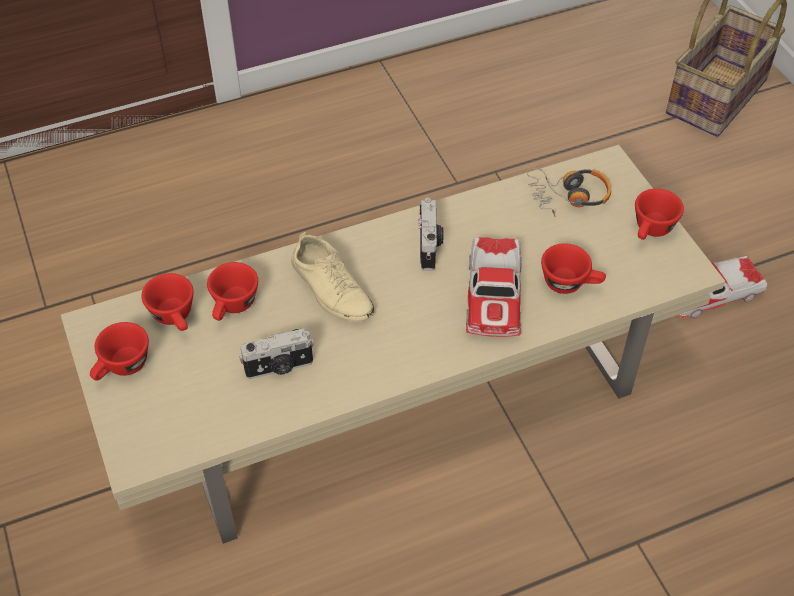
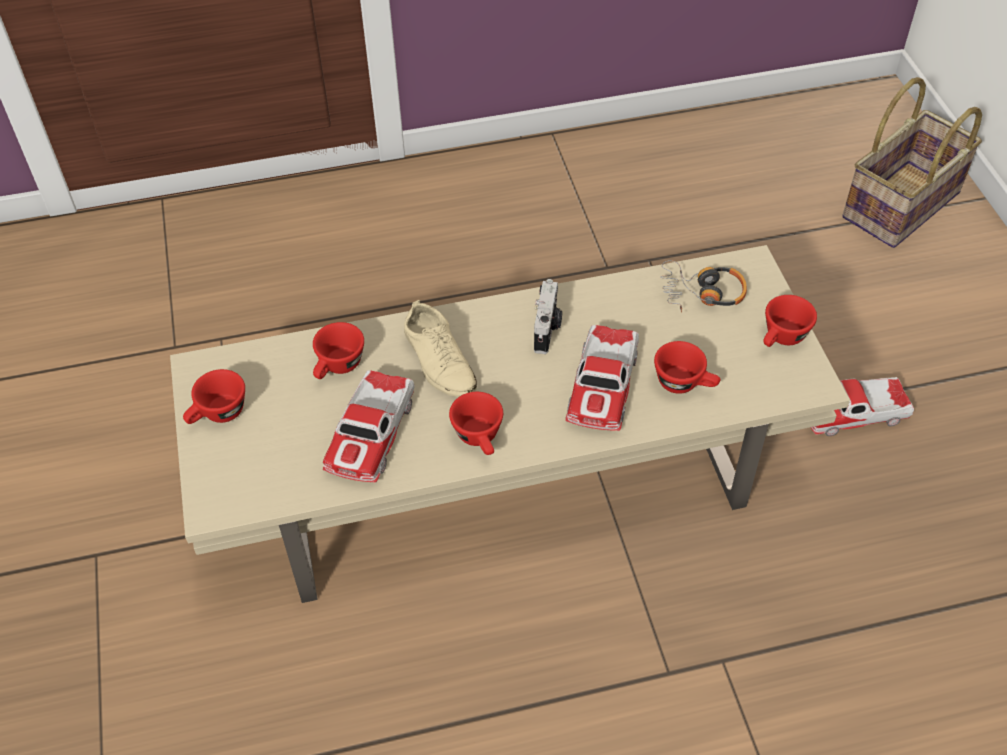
camera: 10 degrees right, 0 degrees up
(176, 317) = (280, 371): red cup -> red cup (480, 438)
(279, 368) = (371, 433): camera -> toy car

